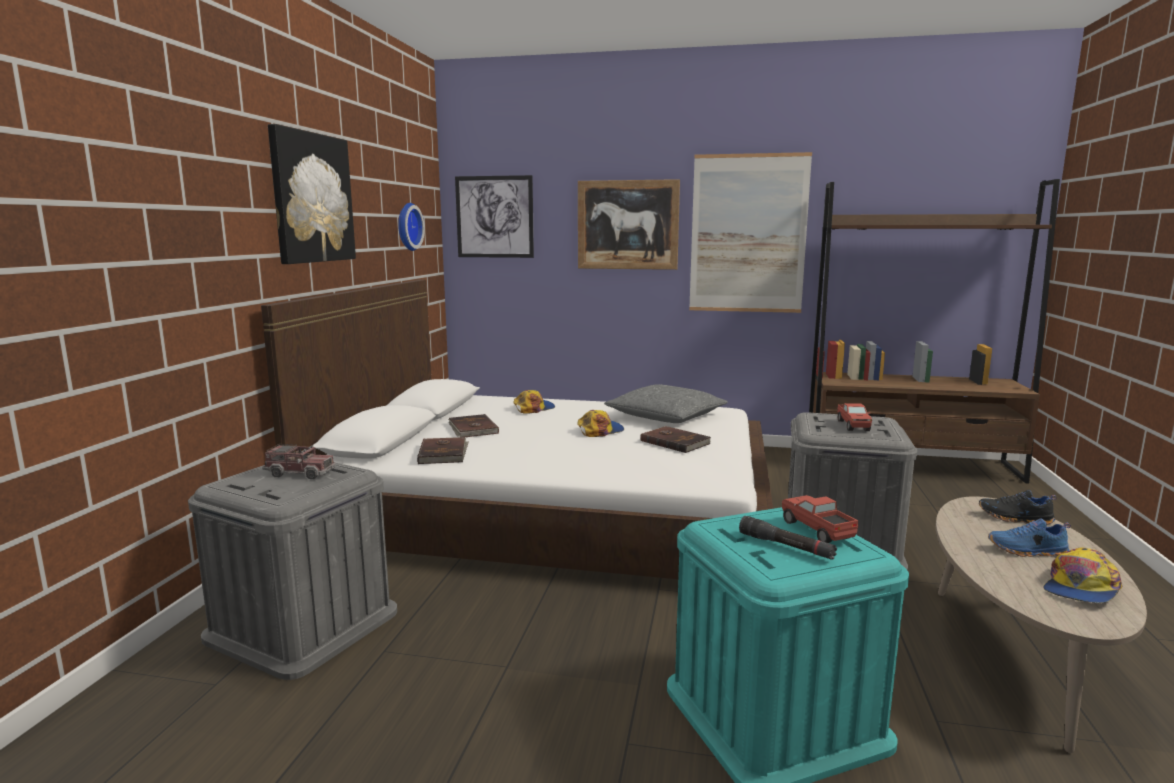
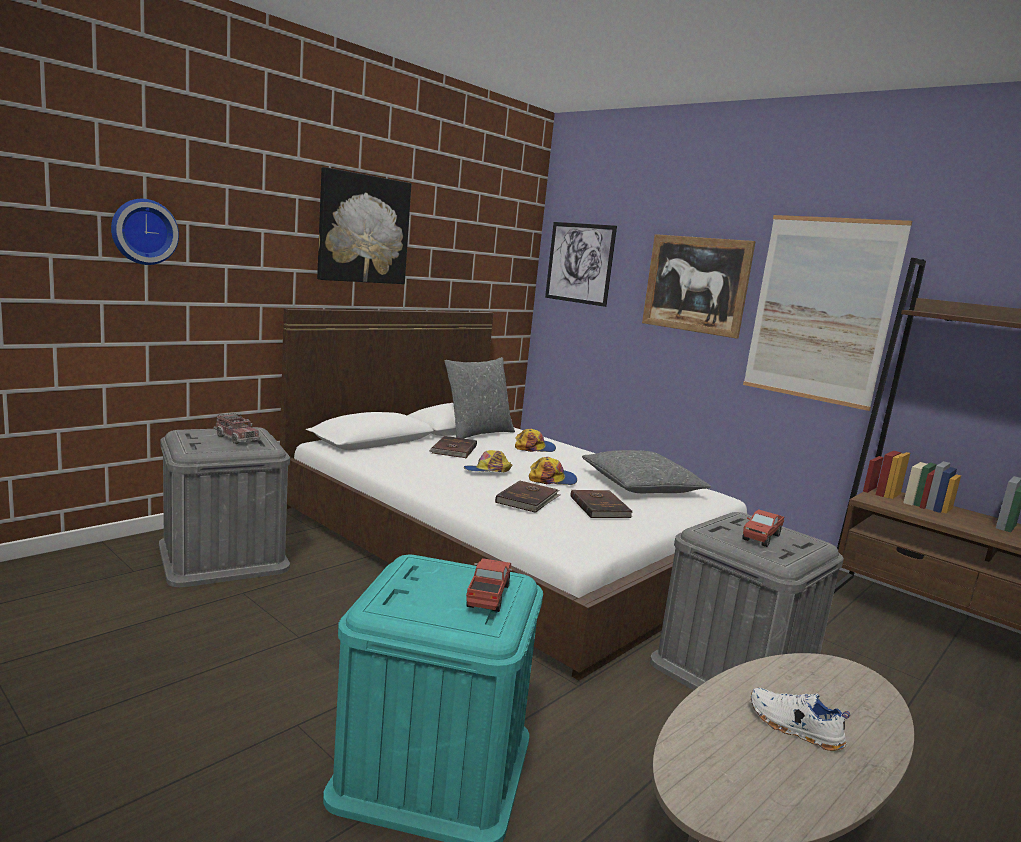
camera: 30 degrees right, 0 degrees up
(407, 227) = (484, 263): wall clock -> wall clock (143, 231)
(443, 453) = (397, 460): brown book -> brown book (528, 499)
(462, 408) = (477, 433): none -> grey pillow
(786, 546) = (432, 596): black flashlight -> none
(1015, 518) = (854, 698): black shoe -> none
(1027, 551) = (793, 728): blue shoe -> white shoe
(1080, 588) = (778, 783): cap -> cap (487, 471)

